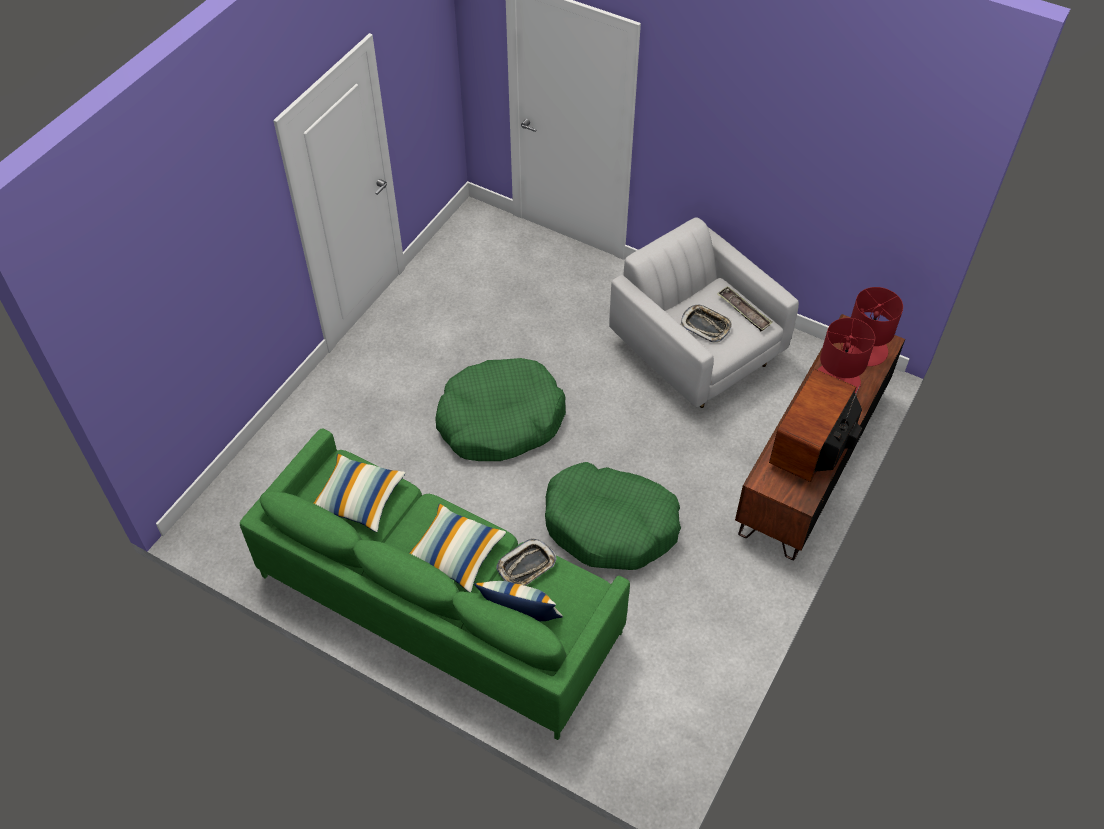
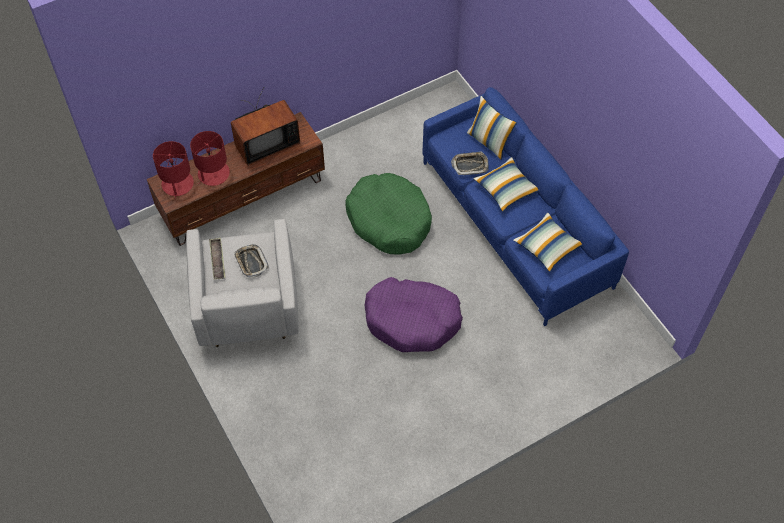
camera: 150 degrees left, 5 degrees up
(440, 603) = (515, 224): green sofa -> blue sofa
(500, 420) = (412, 320): green dog bed -> purple dog bed

